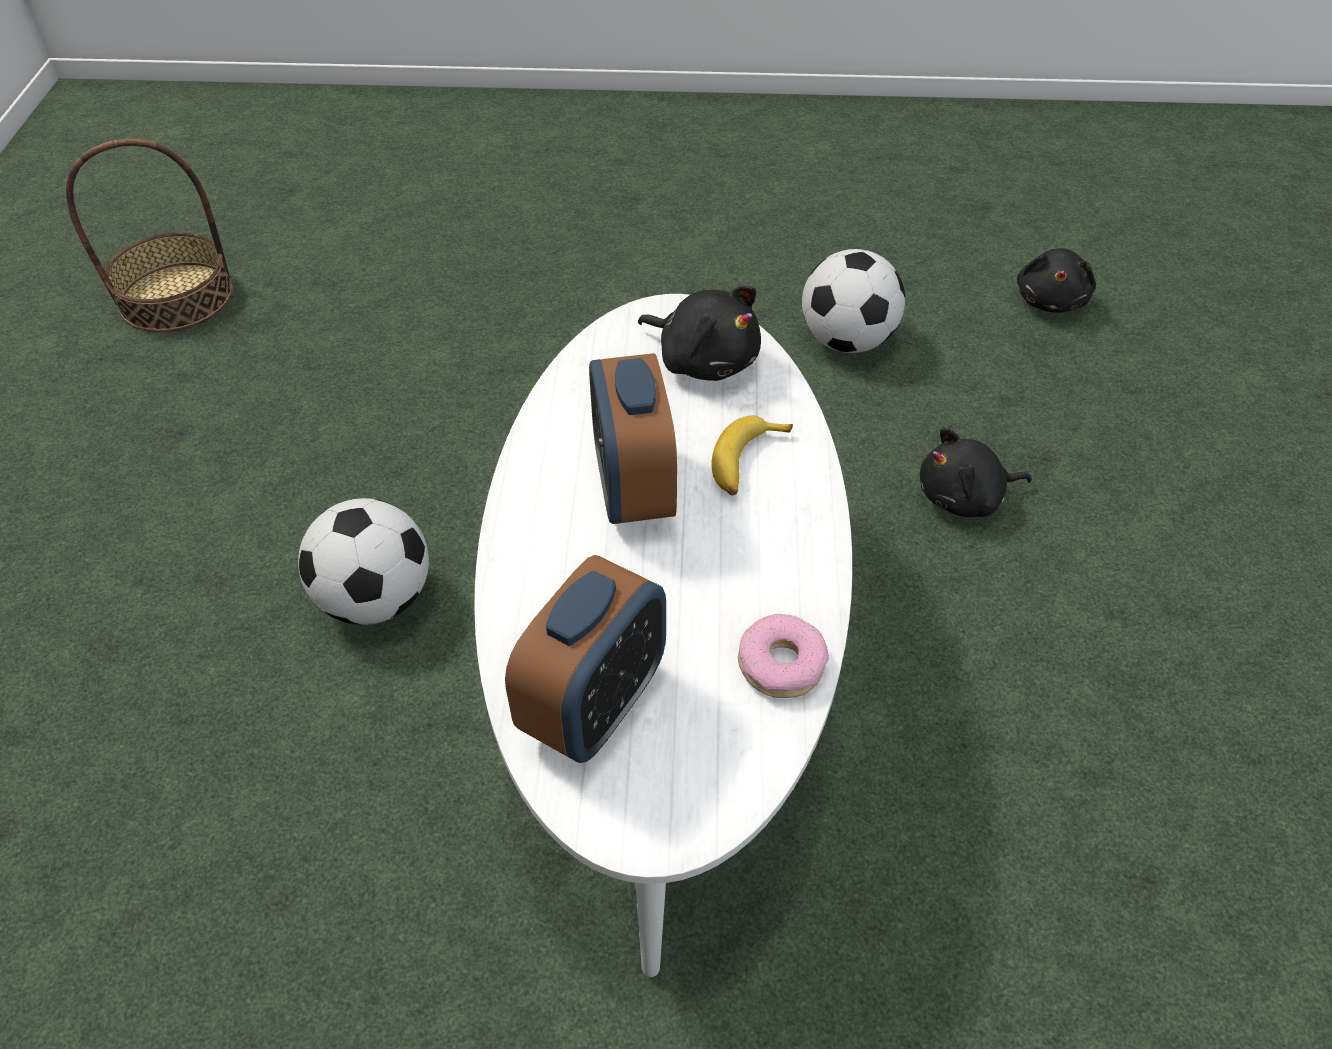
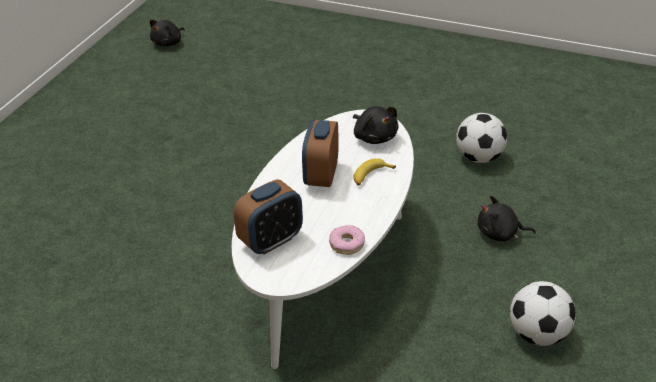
camera: 20 degrees right, 10 degrees down
(176, 297) = (184, 84): basket -> none
(376, 598) = (222, 216): football -> football (538, 334)
(1050, 300) = (594, 159): black plush toy -> black plush toy (168, 43)

